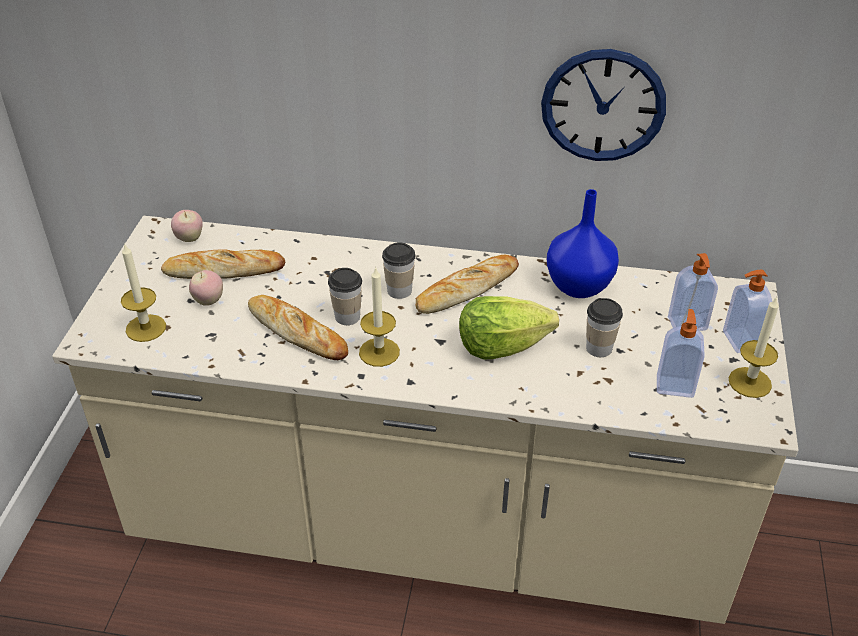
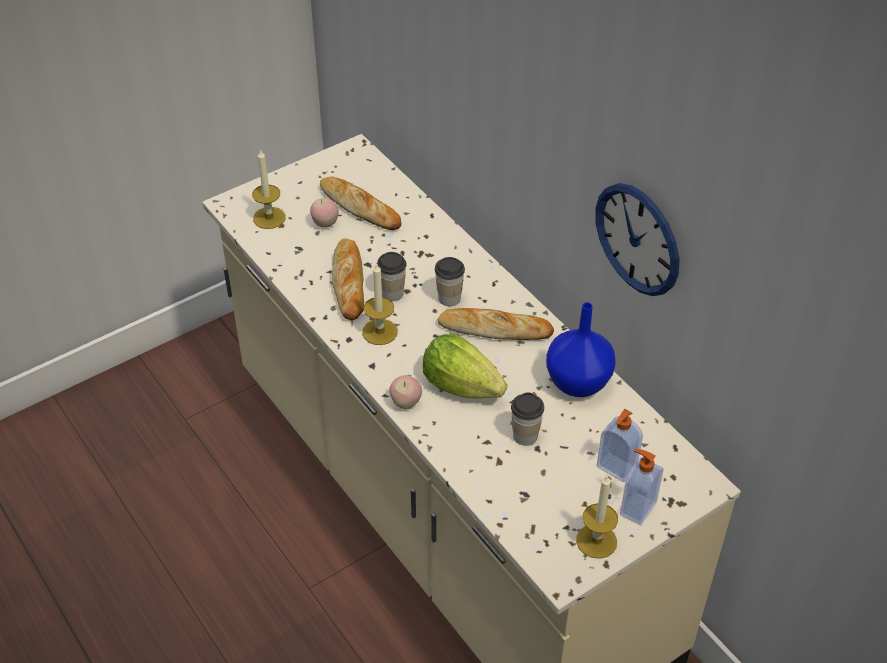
camera: 45 degrees right, 5 degrees up
(189, 238) = (367, 170): apple -> apple (406, 403)
(674, 386) = (538, 500): soap dispenser -> none

